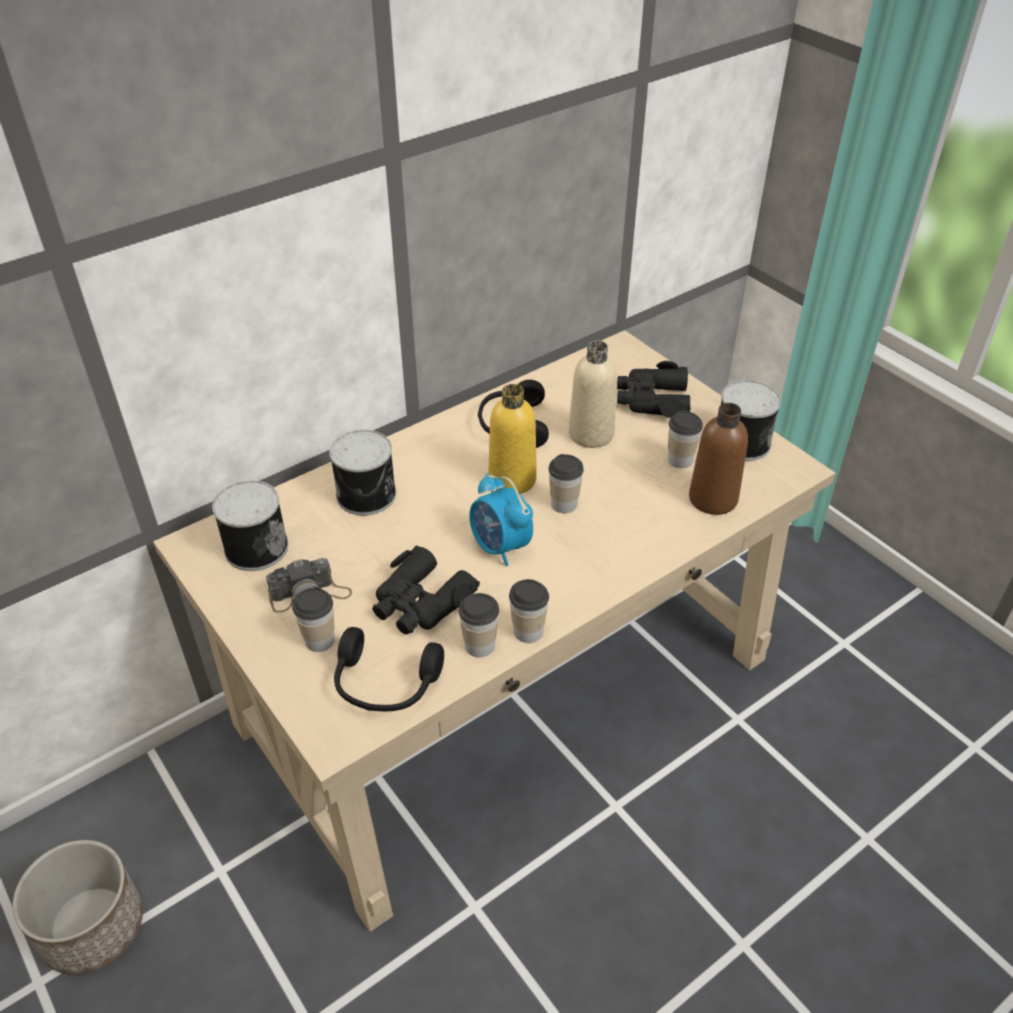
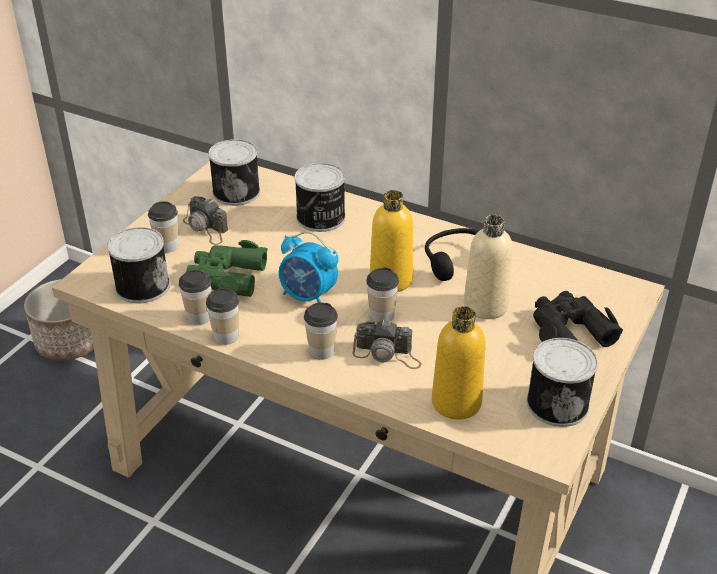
camera: 65 degrees right, 5 degrees down
(384, 685) = (141, 286): black headphones -> can
(421, 602) = (226, 277): black binoculars -> green binoculars
(500, 547) = (308, 296): alarm clock -> alarm clock turned 90 degrees counterclockwise
(624, 519) = (387, 354): none -> camera
(680, 460) = (495, 368): cup -> cup (321, 351)
(713, 499) = (456, 402): brown bottle -> yellow bottle

